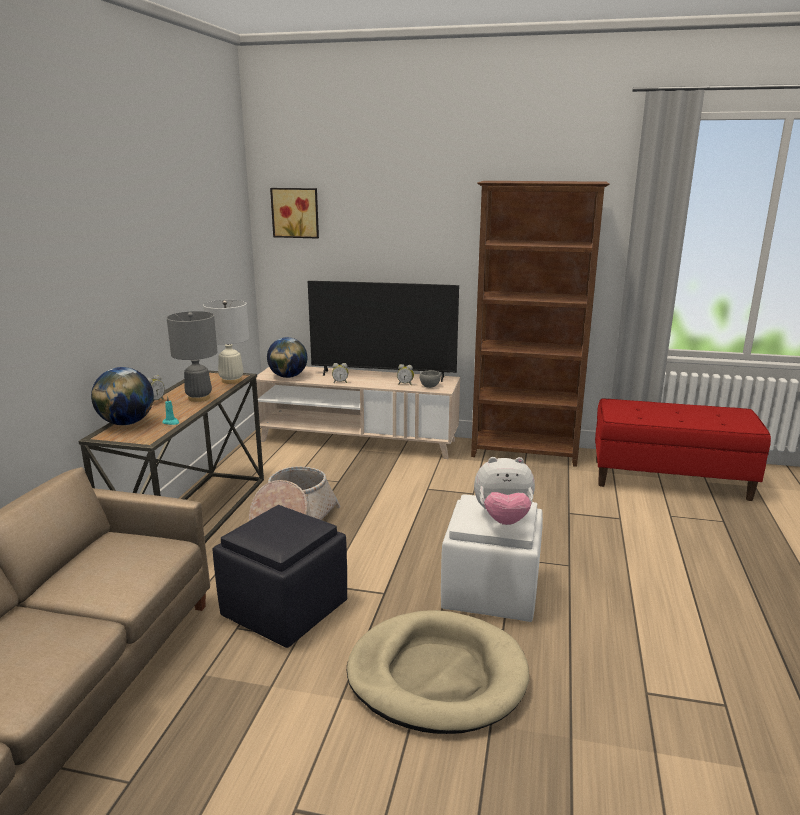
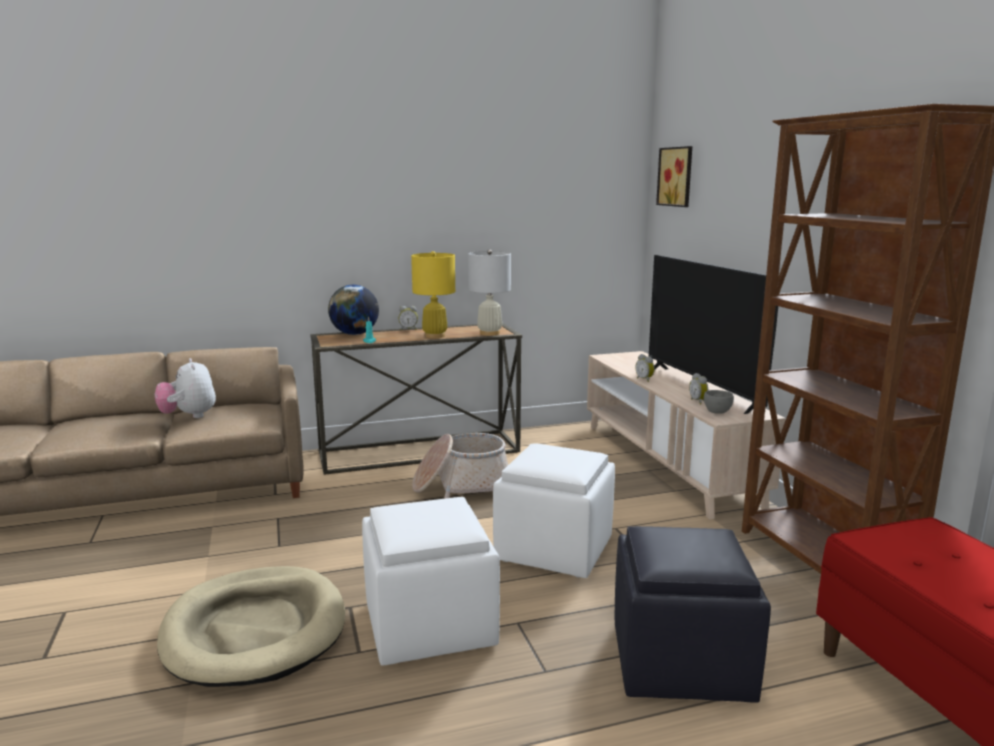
camera: 60 degrees right, 5 degrees down
(199, 398) = (434, 336): grey table lamp -> yellow table lamp
(284, 609) = (317, 527): black ottoman -> black ottoman (681, 661)
(288, 376) = (619, 362): globe -> none
(434, 517) = (555, 549): none -> white ottoman
(503, 519) = (409, 524): plush toy -> plush toy (189, 416)

